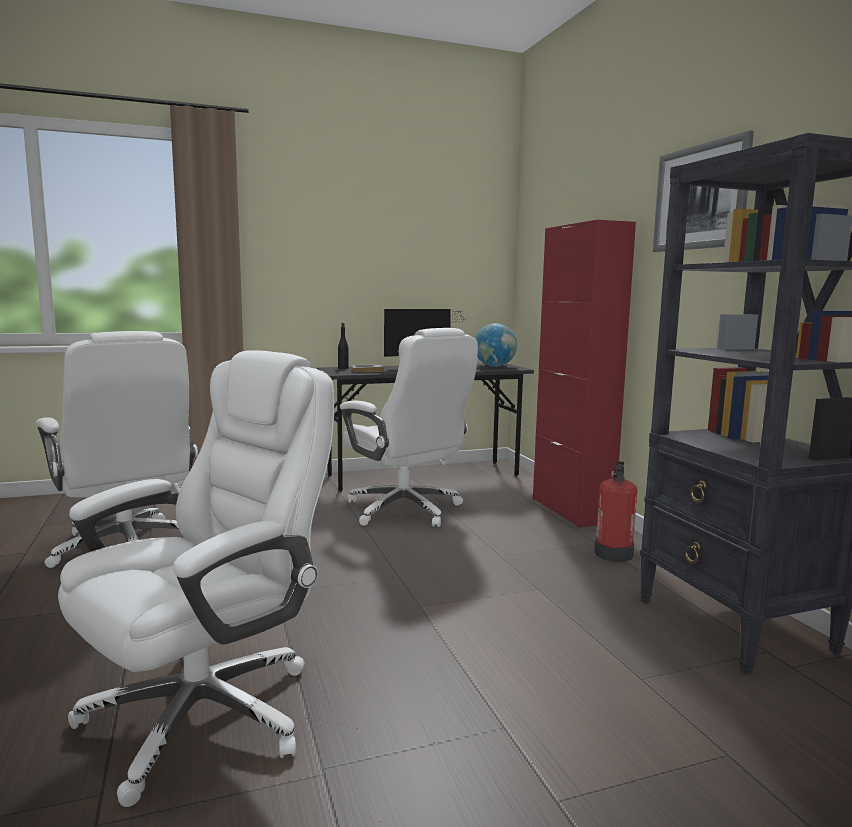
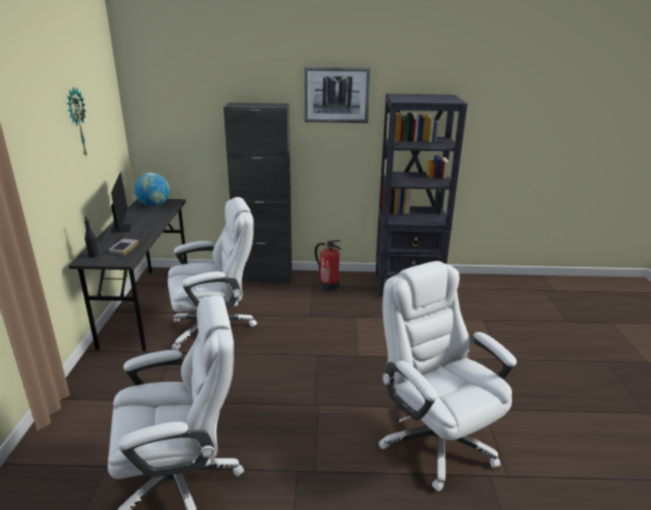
camera: 70 degrees left, 15 degrees up
(399, 239) = (76, 123): none -> wall clock
(571, 510) = (264, 277): red cabinet -> black cabinet

